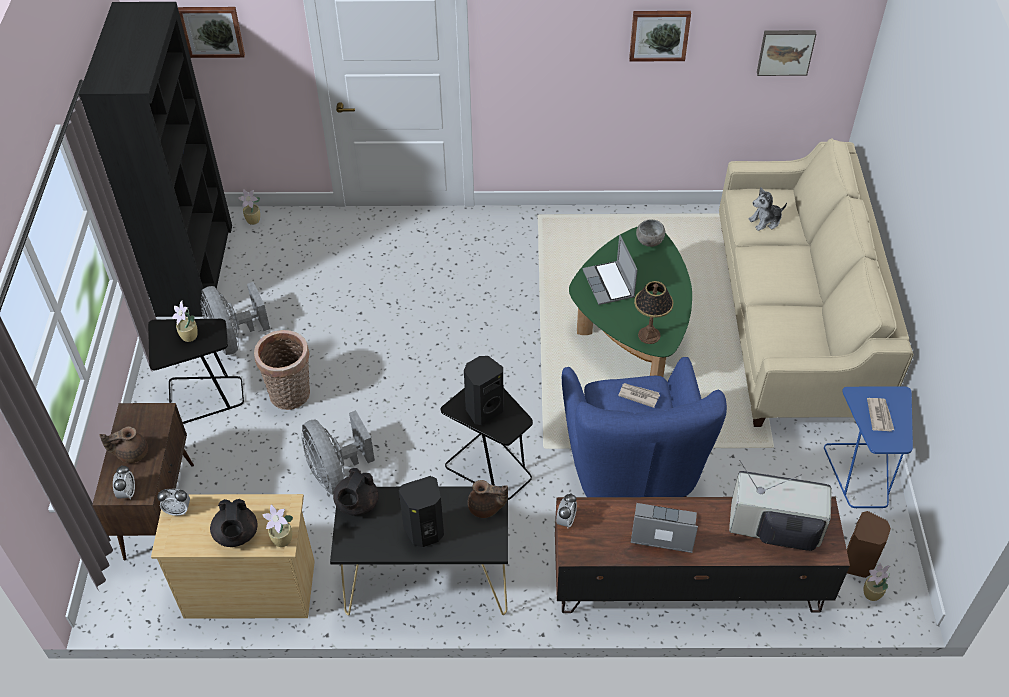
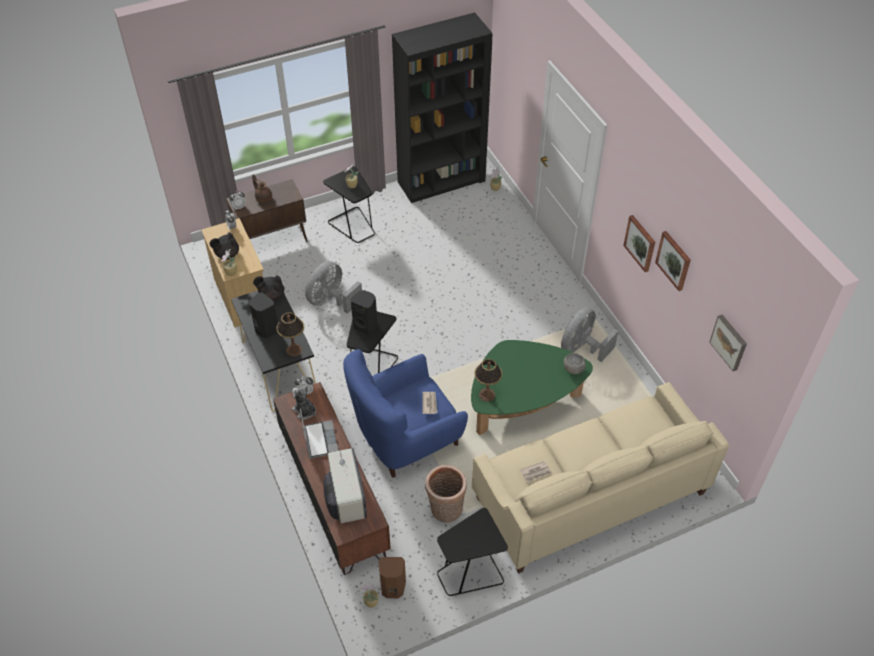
camera: 65 degrees right, 0 degrees up
(212, 31) = (514, 65): picture -> picture (640, 243)
(234, 338) = (401, 219): grey fan -> grey fan (582, 348)
(291, 396) = (374, 260): basket -> basket (445, 511)
(486, 508) = (294, 350): brown teapot -> table lamp
(609, 284) = (519, 360): laptop -> none
(765, 221) = (630, 425): plush toy -> plush toy (304, 411)
(861, 473) = (470, 573): blue side table -> black side table
(880, 415) = (471, 535): newspaper -> newspaper (535, 472)

